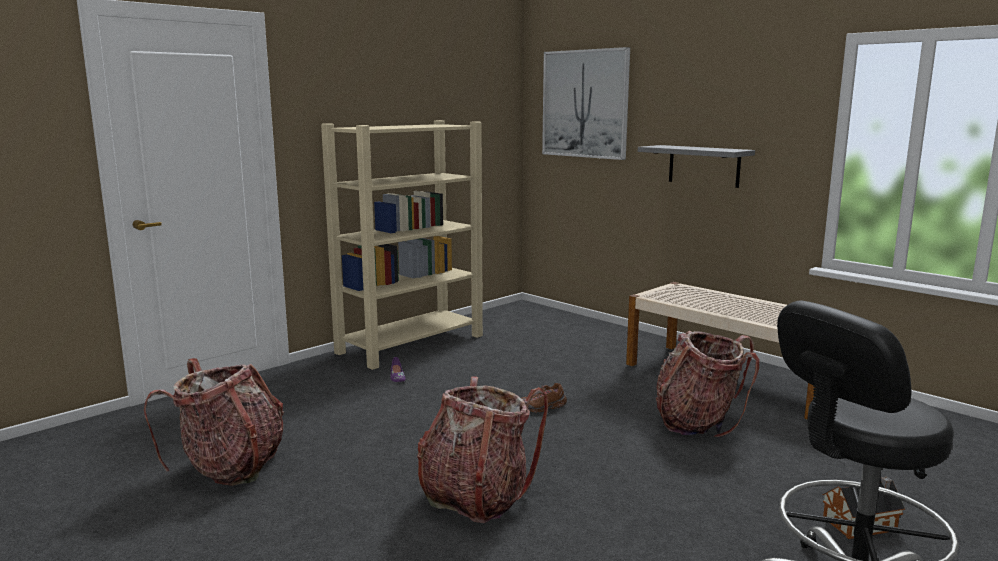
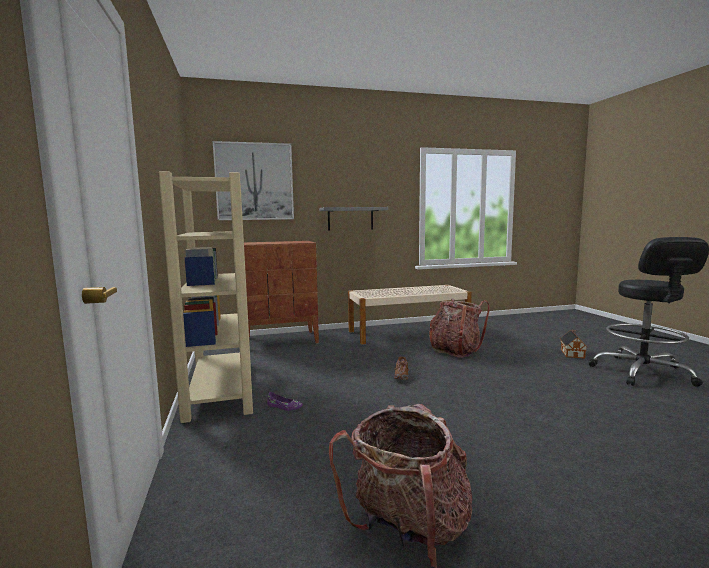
camera: 60 degrees left, 5 degrees down
(476, 497) = (522, 421): backpack -> none
(574, 327) = (281, 340): none -> brown dresser

